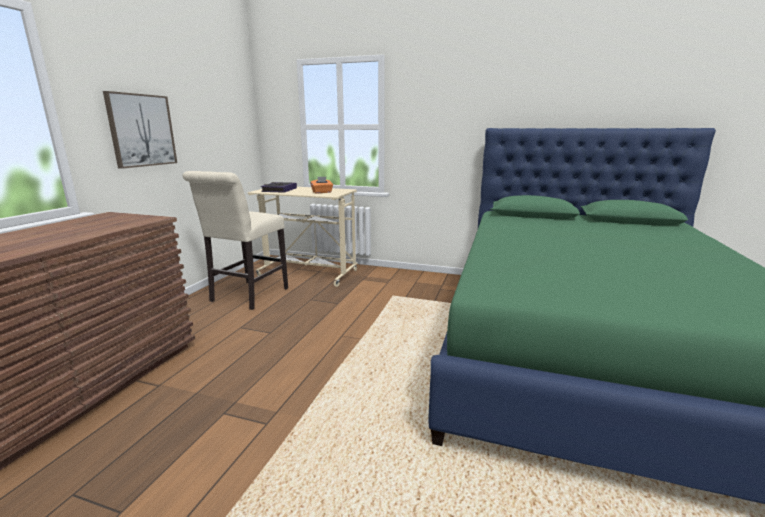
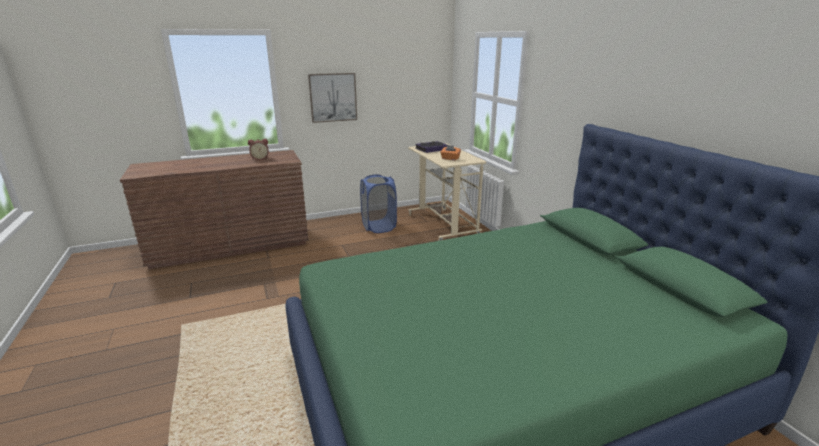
camera: 50 degrees right, 5 degrees up
(85, 226) = (260, 158): none -> alarm clock
(246, 296) = (378, 226): beige stool -> blue laundry basket

